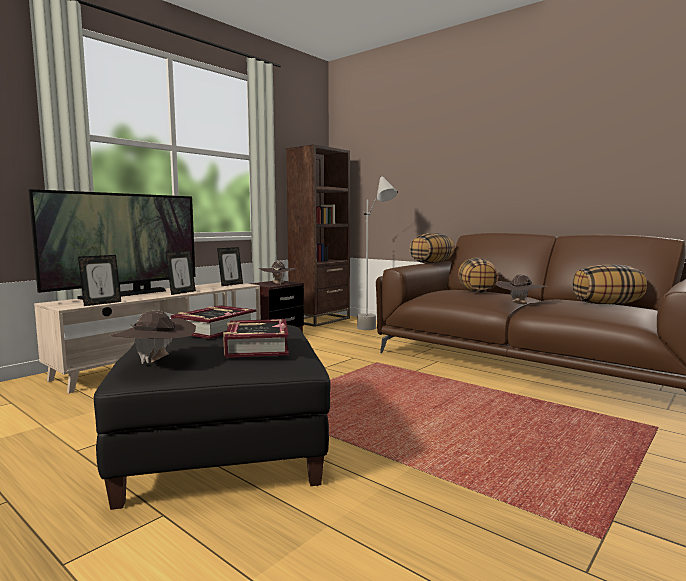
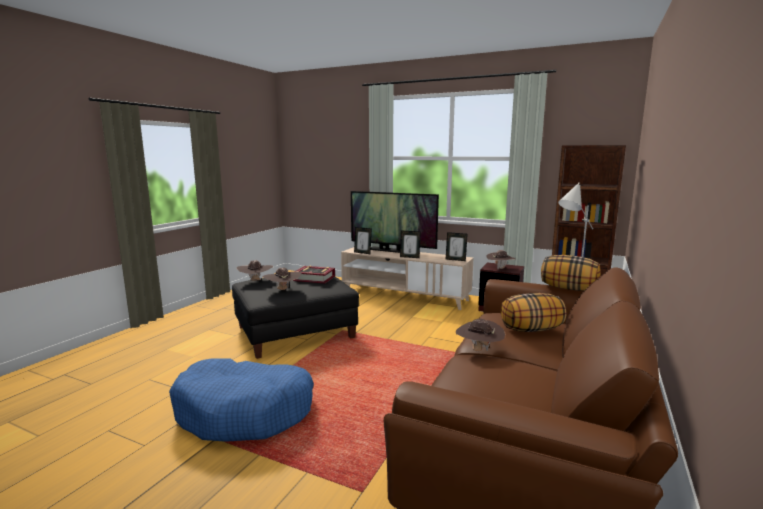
camera: 75 degrees right, 5 degrees up
(256, 346) = (283, 290): book -> brown hat
(524, 493) = (245, 412): none -> blue dog bed
(607, 304) = (514, 394): pillow -> none

